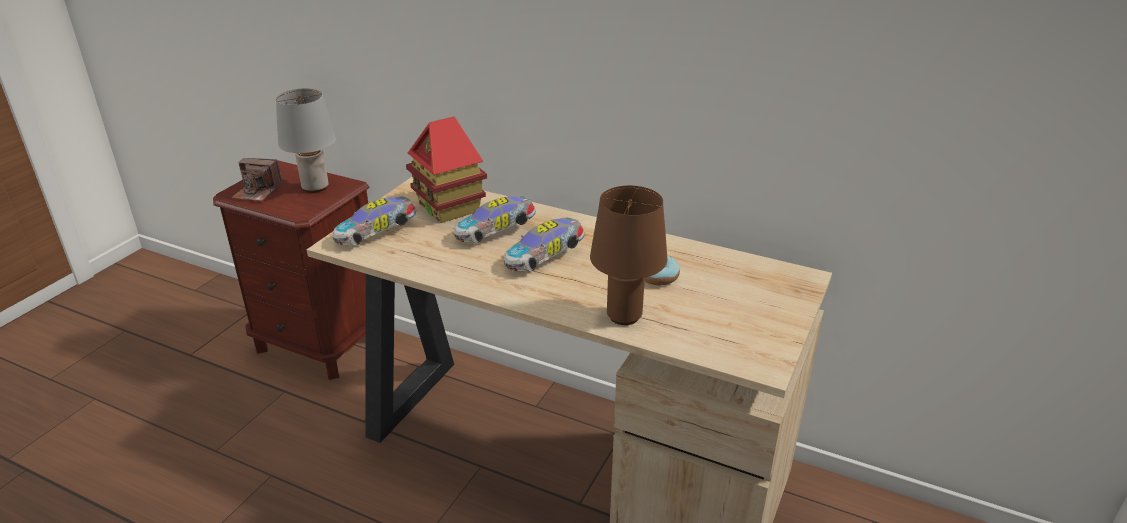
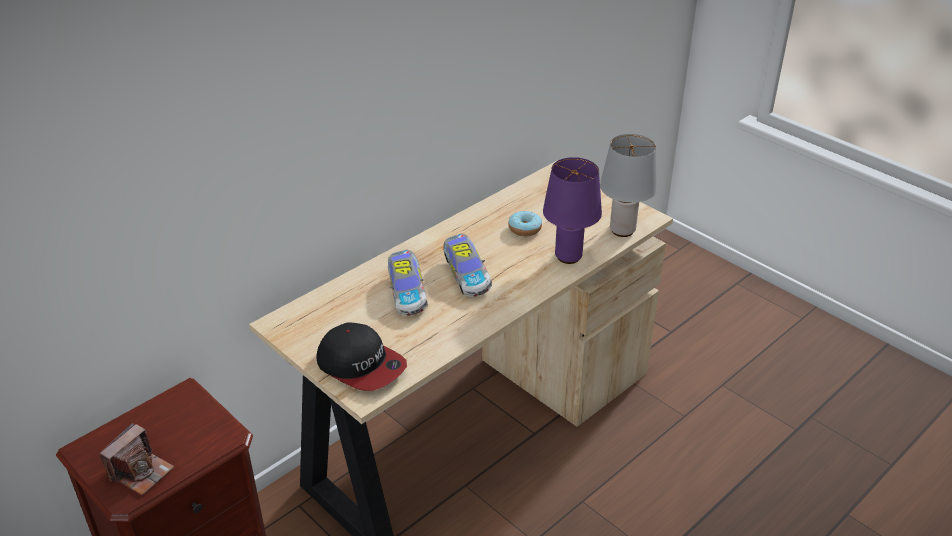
camera: 70 degrees left, 5 degrees up
(316, 187) = (172, 419): grey table lamp -> grey table lamp (622, 230)
(377, 233) = (361, 365): toy car -> cap
(449, 208) = (342, 312): toy house -> none
(624, 315) = (567, 256): brown table lamp -> purple table lamp

